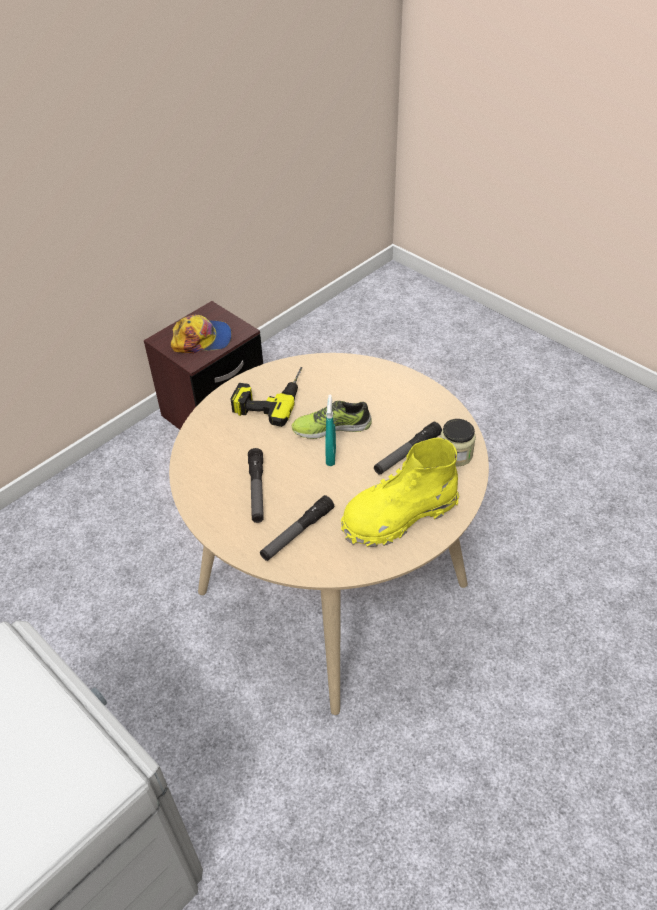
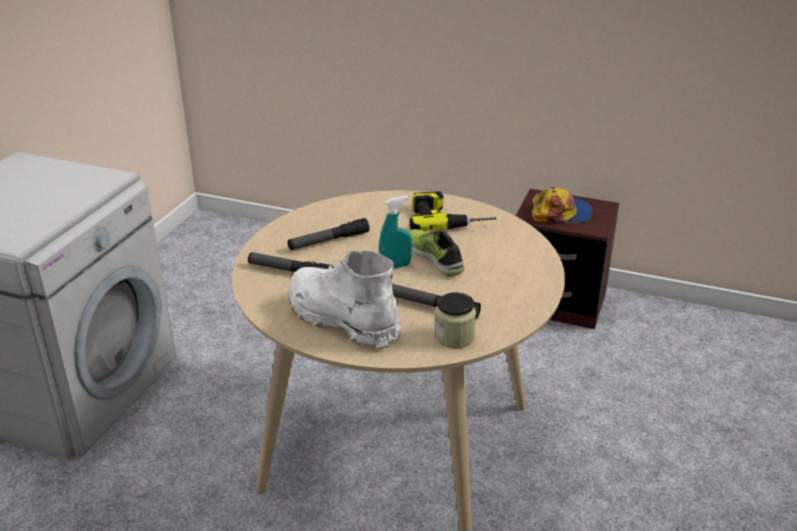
camera: 65 degrees right, 15 degrees down
(202, 339) = (561, 213): cap -> cap turned 60 degrees counterclockwise
(398, 516) = (343, 320): yellow boot -> white boot

